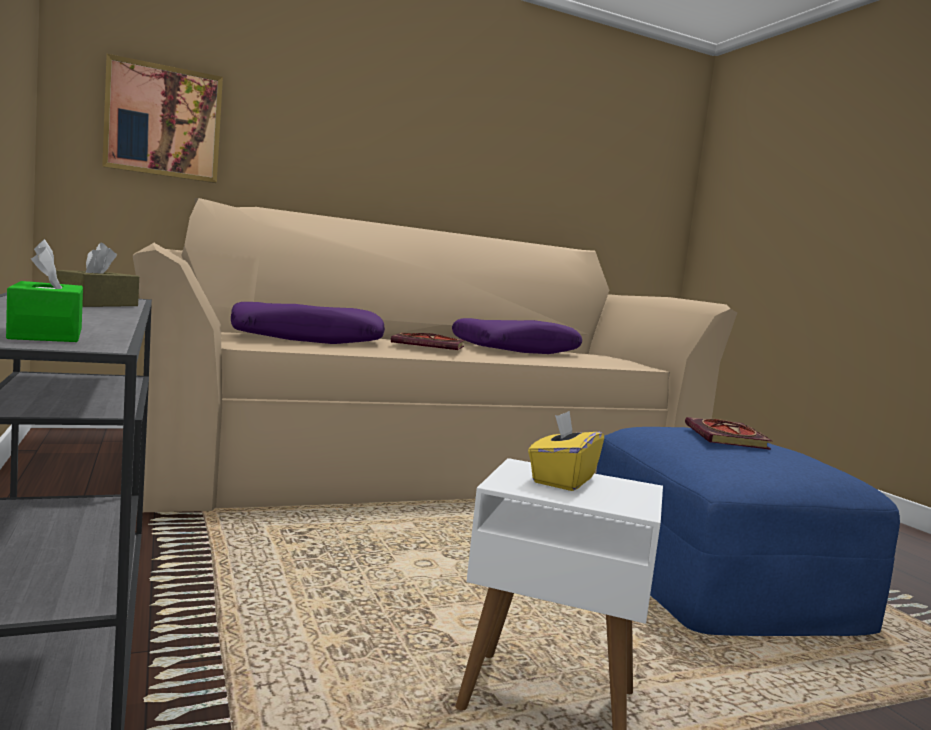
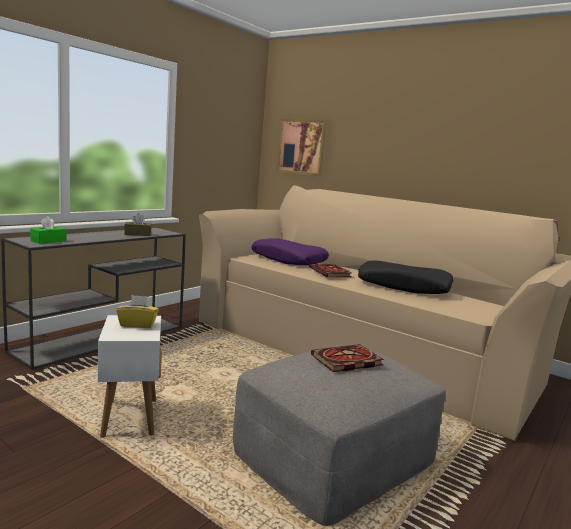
camera: 60 degrees right, 5 degrees up
(516, 350) = (404, 286): purple pillow -> black pillow
(717, 575) = (334, 455): blue ottoman -> grey ottoman

